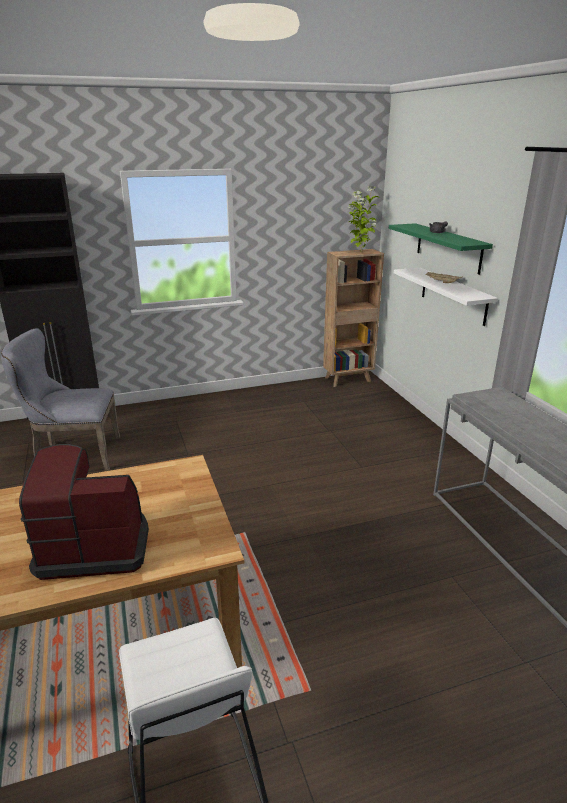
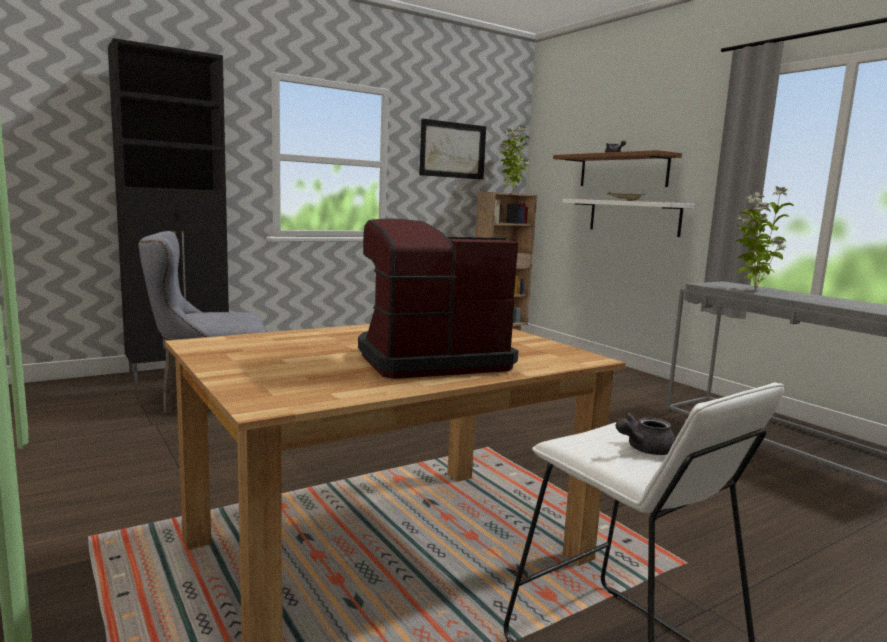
camera: 15 degrees left, 15 degrees down
(185, 669) = (644, 449): none -> grey teapot
(300, 216) = (452, 150): none -> picture
(448, 247) = (623, 170): green shelf -> brown shelf
(505, 414) = (753, 290): none -> potted plant

